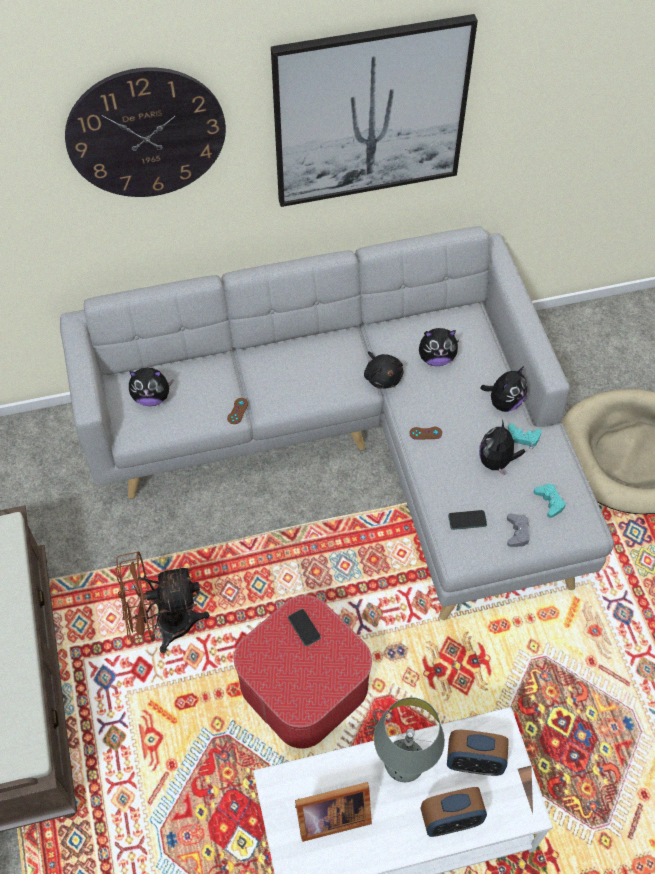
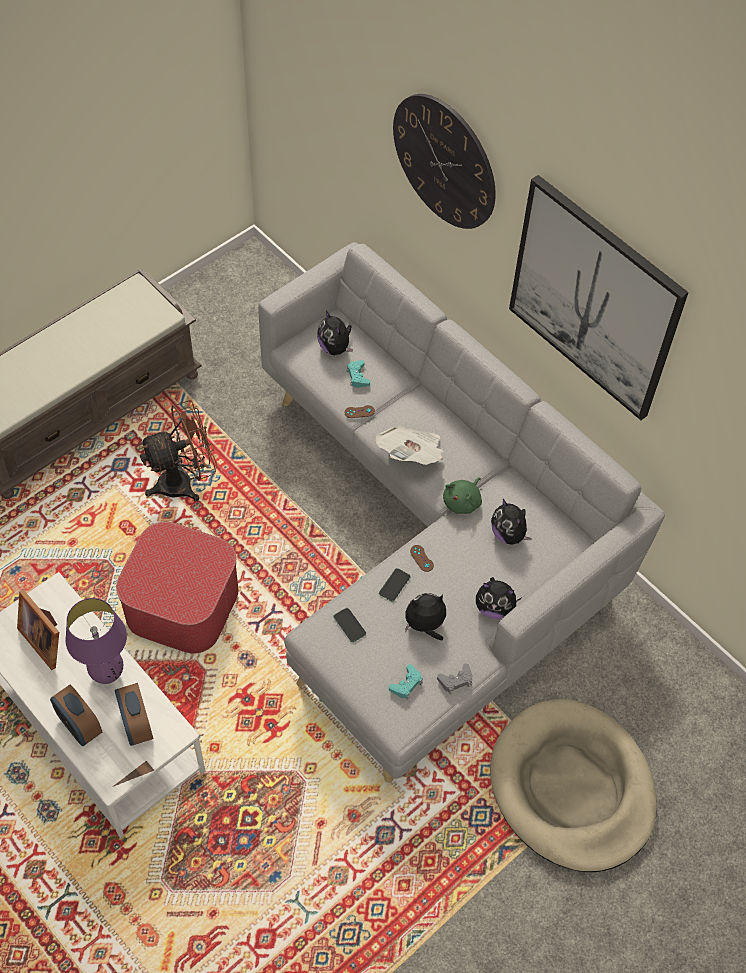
camera: 60 degrees right, 0 degrees up
(164, 624) = (184, 482): brown fan -> brown fan turned 105 degrees clockwise
(304, 627) = (204, 561): phone -> phone (394, 585)
(312, 391) = (411, 455): none -> newspaper
(382, 376) = (463, 501): black plush toy -> green plush toy
(403, 767) = (108, 674): grey table lamp -> purple table lamp
(517, 532) = (359, 669): grey game controller -> grey game controller (456, 680)
(523, 438) = (463, 638): turquoise game controller -> turquoise game controller (357, 376)

